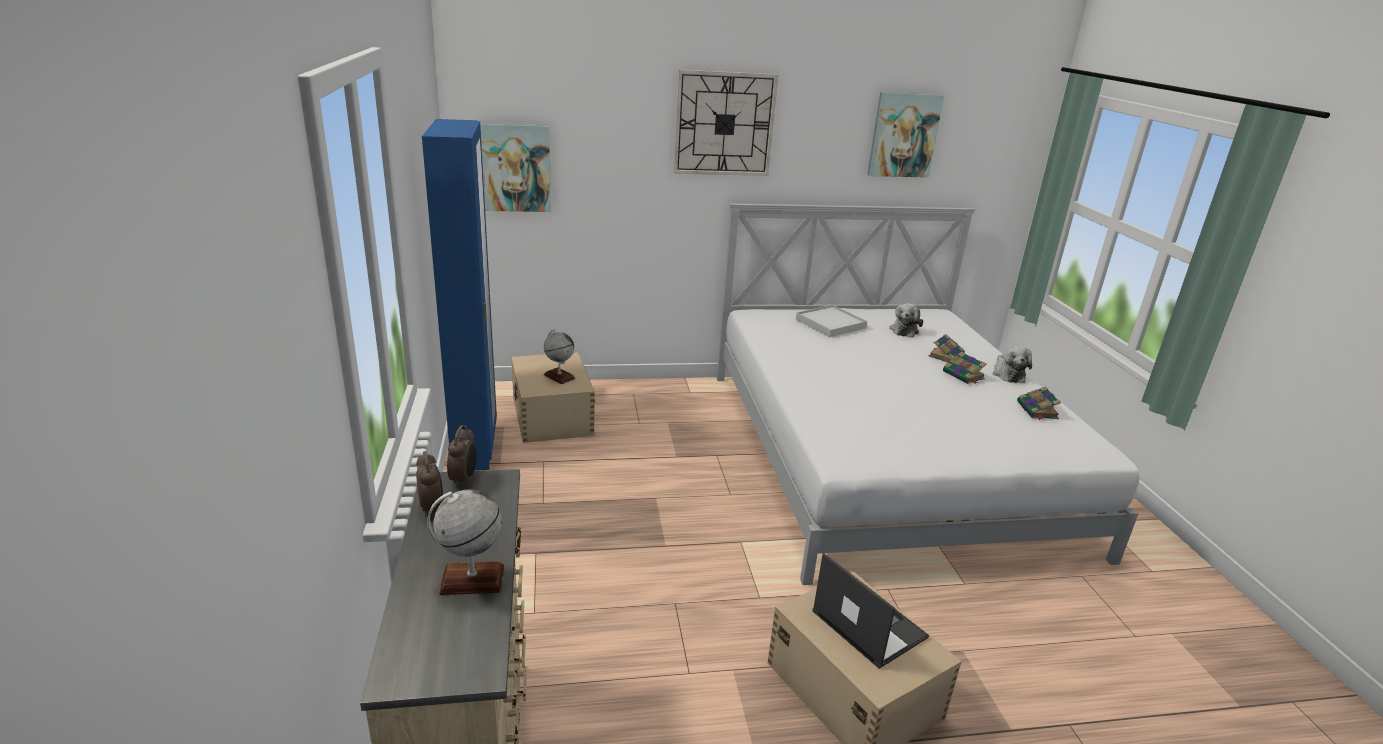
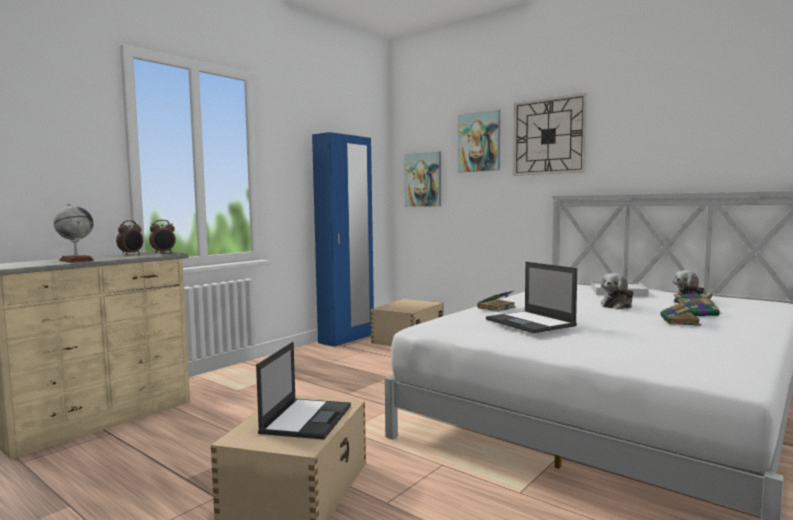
camera: 50 degrees right, 20 degrees down
(559, 376) = (408, 307): globe -> none
(904, 135) = (716, 124): picture -> picture (479, 142)
(909, 423) = (530, 323): none -> laptop
(1008, 374) = (748, 330): plush toy -> plush toy (617, 305)
(1037, 411) = (713, 346): book -> book (495, 308)

